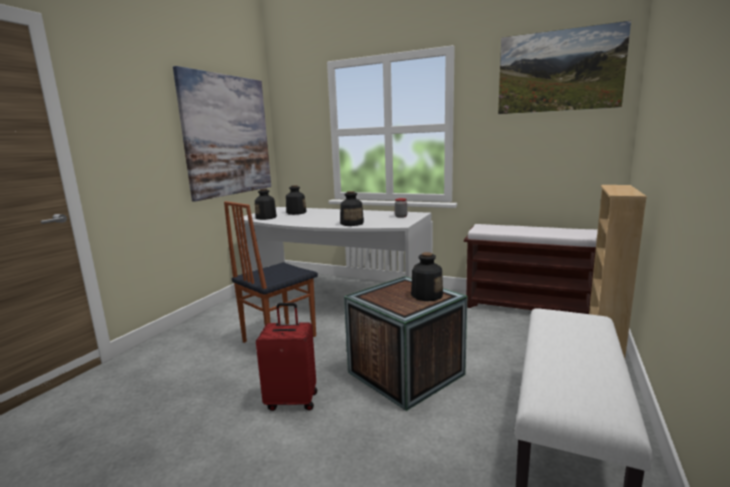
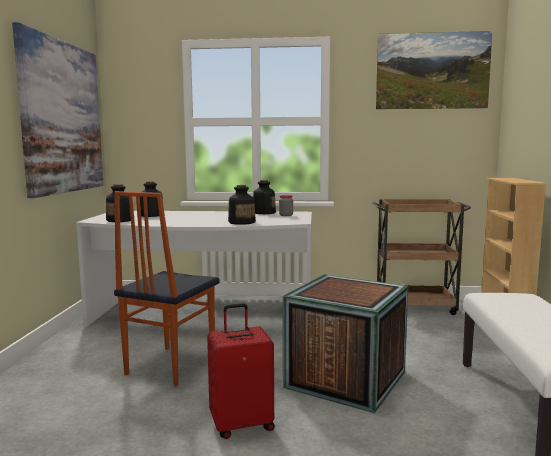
camera: 20 degrees left, 5 degrees down
(426, 295) = (369, 288): bottle -> bottle (263, 212)
(528, 306) = (415, 306): brown bench -> brown cart

